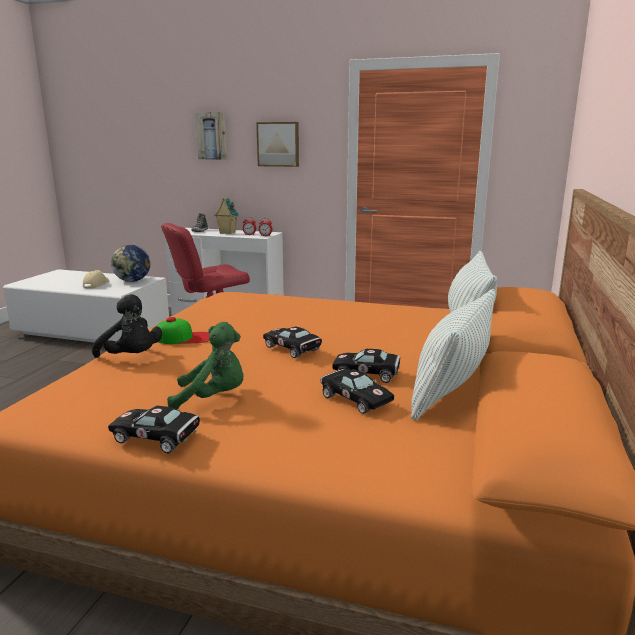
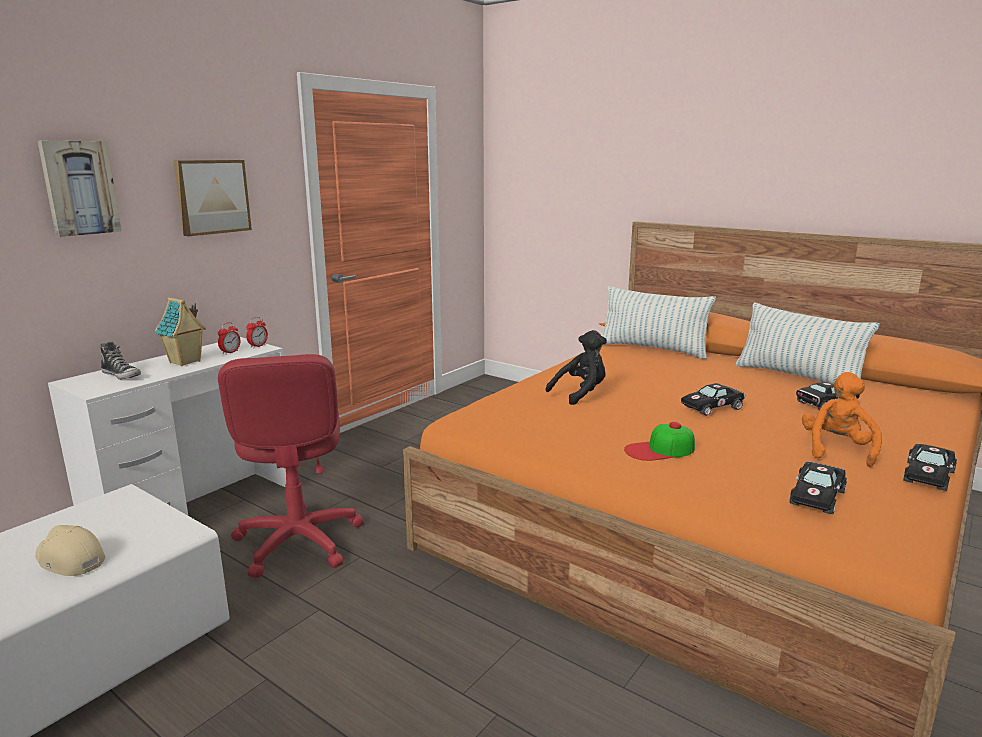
camera: 70 degrees left, 0 degrees up
(131, 358) = (724, 481): black plush toy -> black plush toy (581, 394)
(132, 281) = (107, 516): globe -> none
(185, 338) = (659, 450): cap -> cap turned 120 degrees counterclockwise
(213, 398) = (837, 449): green plush toy -> orange plush toy
(369, 374) = (770, 393): black toy car -> black toy car (816, 496)

